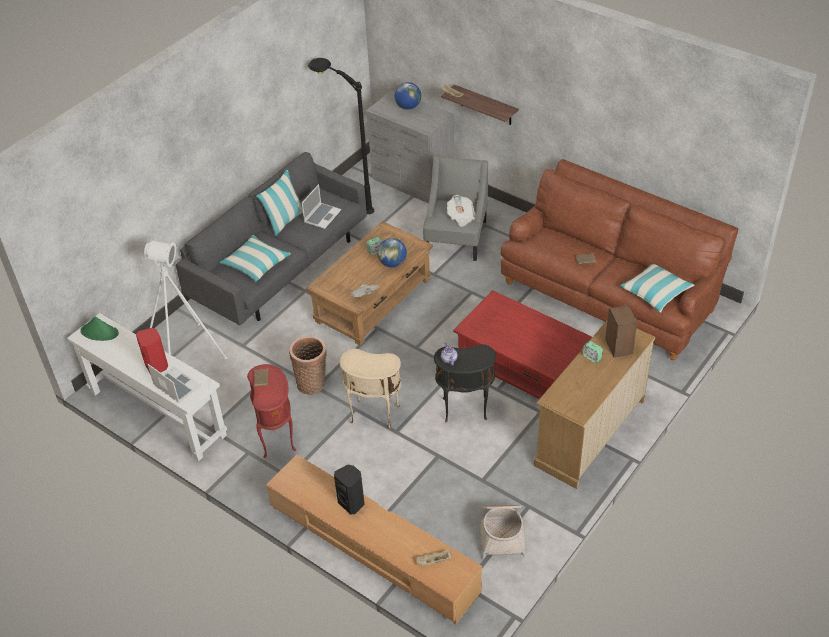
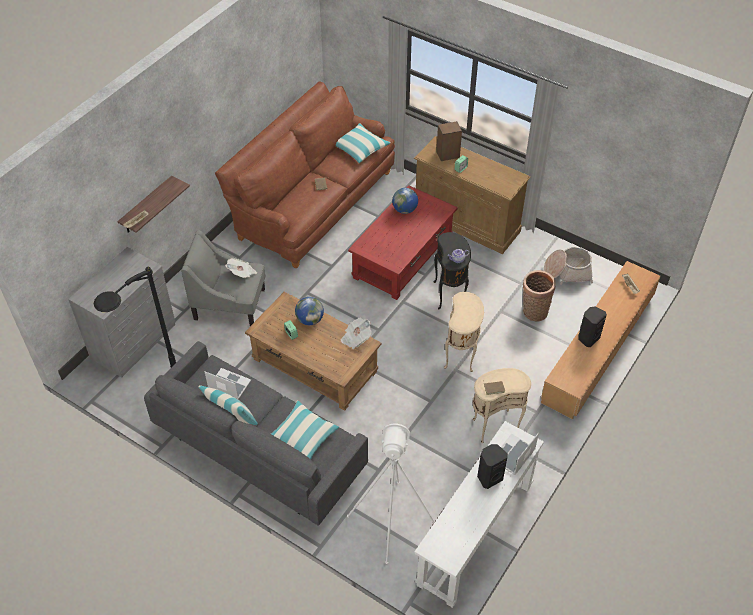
camera: 95 degrees left, 5 degrees up
(100, 332) = (445, 543): green hat -> none
(157, 366) = (489, 477): red speaker -> black speaker
(278, 438) = (494, 425): red side table -> beige side table
(312, 383) = (426, 405): basket -> basket (533, 311)
(408, 107) = (106, 283): globe -> globe (405, 210)

